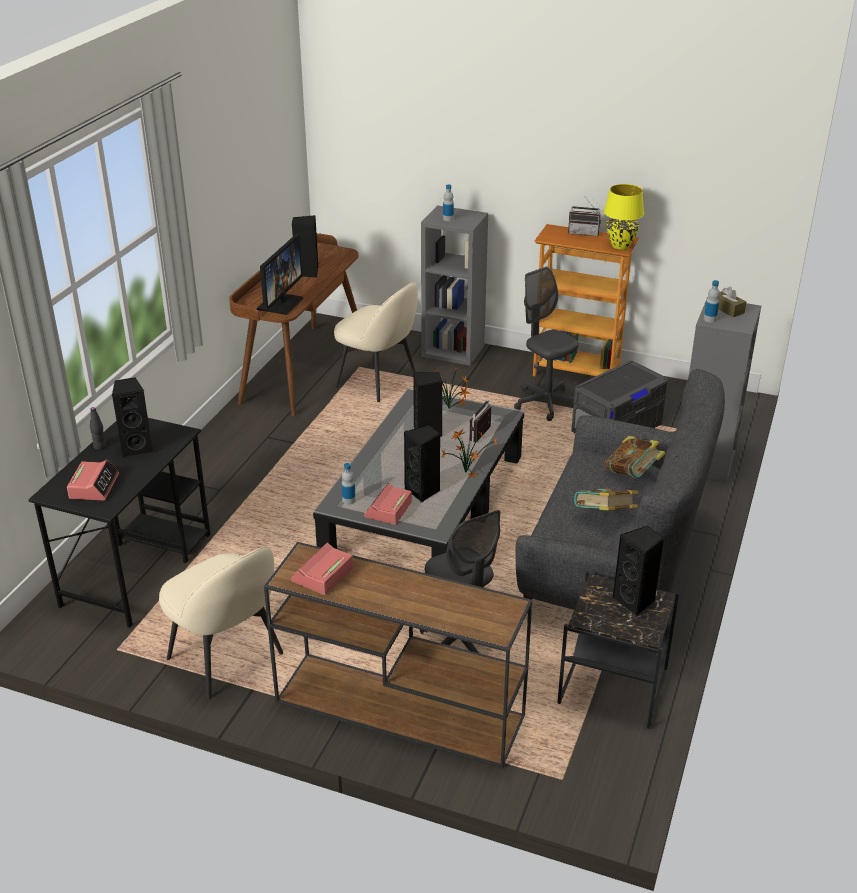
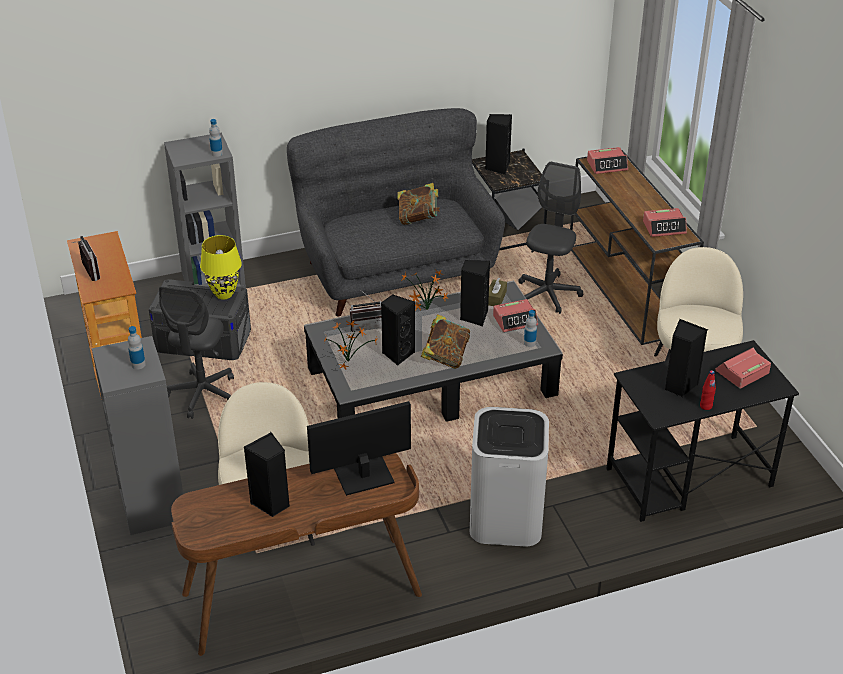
camera: 130 degrees left, 5 degrees up
(100, 446) = (706, 406): black bottle -> red bottle
(240, 463) = (505, 520): none -> white trash can
(487, 613) = (607, 165): none -> alarm clock
(620, 246) = (100, 242): yellow table lamp -> yellow table lamp (223, 294)
(632, 474) = (353, 226): book -> book (445, 356)
(728, 309) = (189, 152): brown tissue box -> brown tissue box (496, 298)

